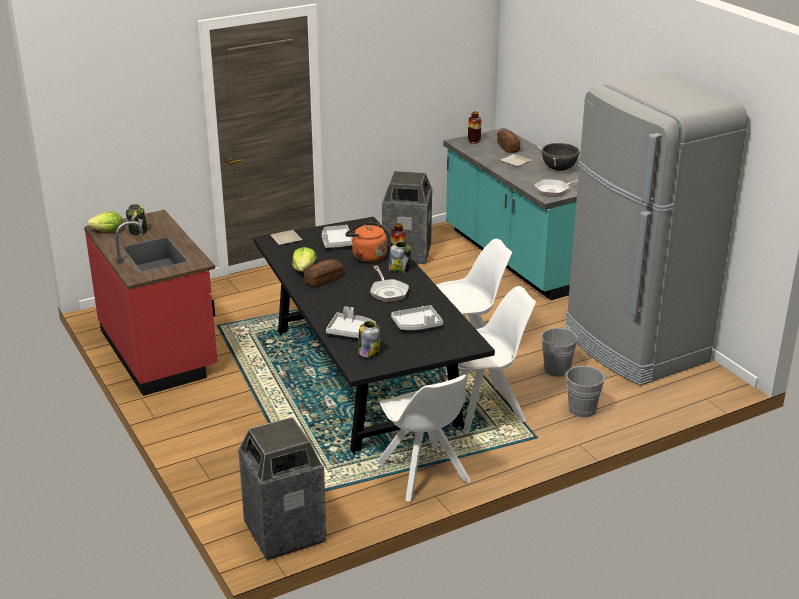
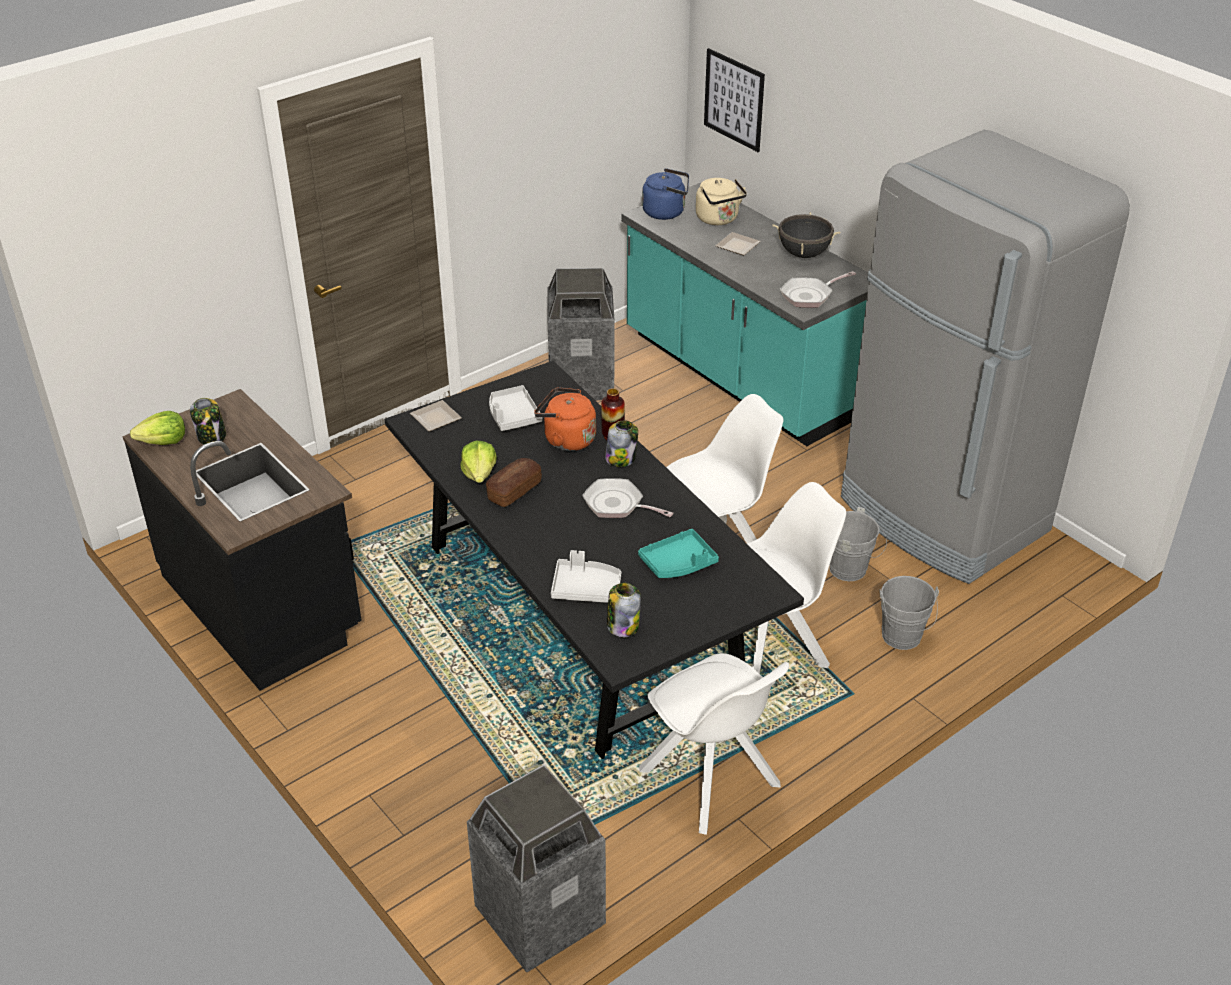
camera: 10 degrees left, 10 degrees up
(159, 351) = (263, 604): red counter -> black counter
(388, 292) = (617, 505): frying pan -> frying pan turned 150 degrees clockwise
(417, 325) = (678, 563): grey tray -> turquoise tray
(474, 141) = (666, 212): vase -> blue kettle
(508, 147) = (719, 219): bread -> beige kettle
(523, 68) = (734, 99): none -> picture

